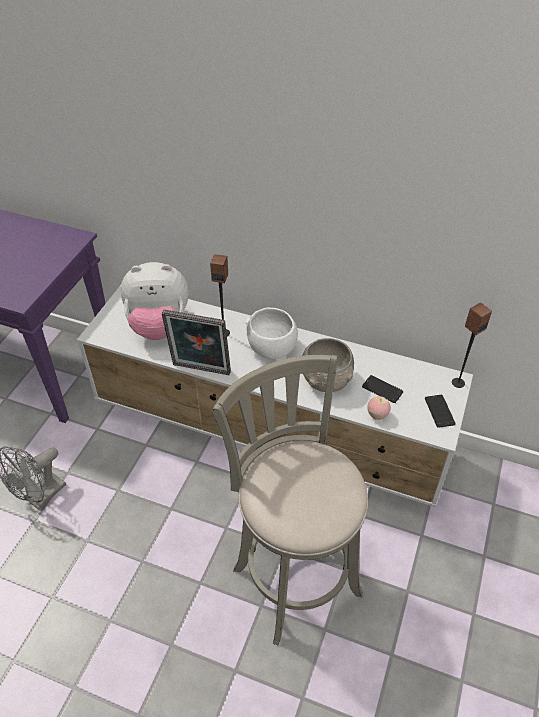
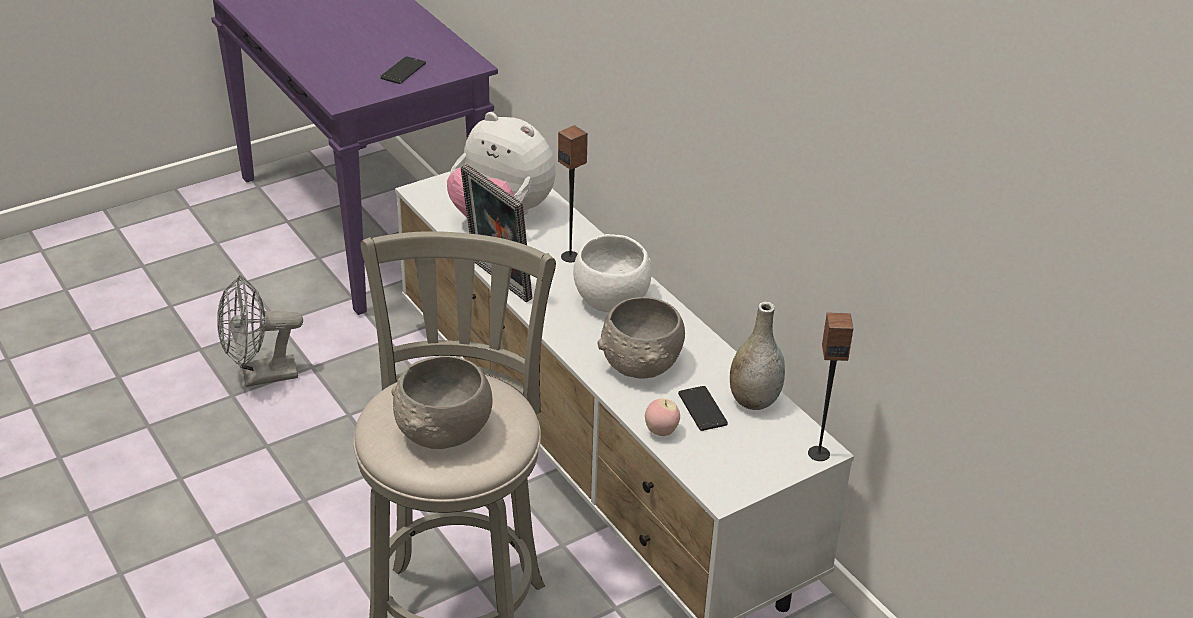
camera: 35 degrees right, 10 degrees down
(312, 497) = (443, 432): none -> grey bowl
(400, 370) = (754, 401): none -> grey vase
(439, 411) = (751, 469): phone -> phone (403, 71)

